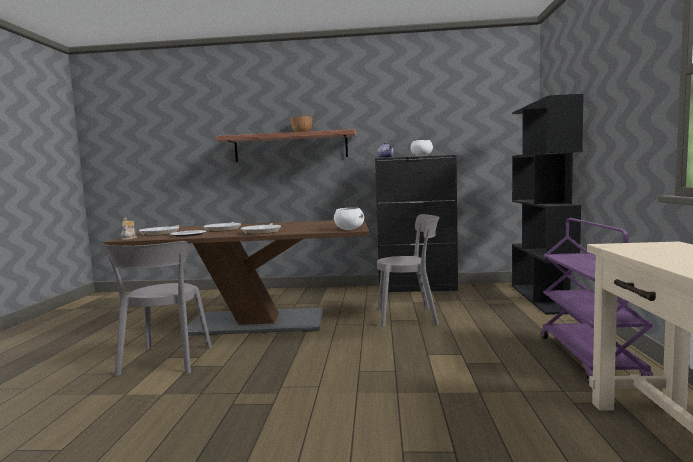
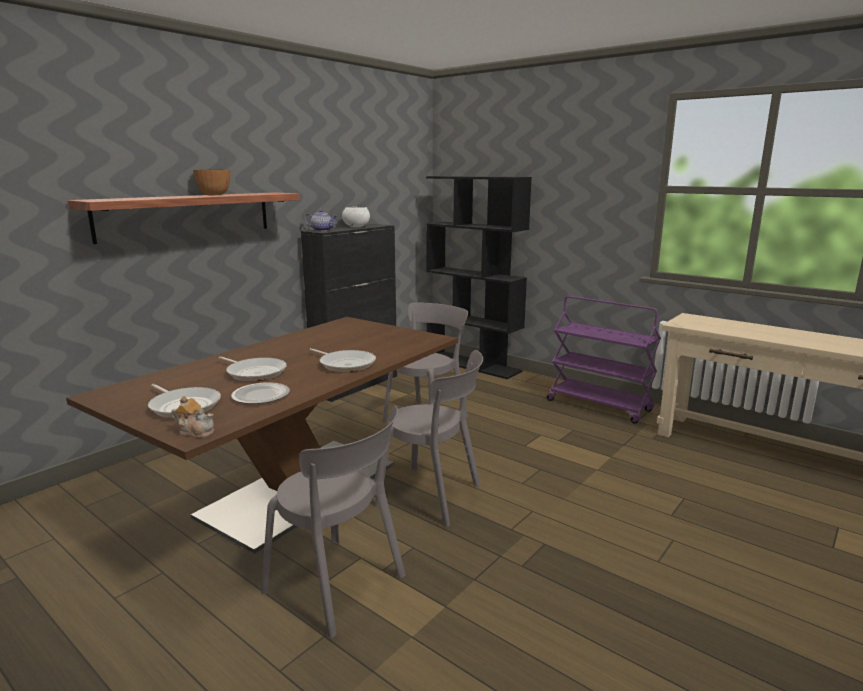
camera: 55 degrees left, 10 degrees up
(295, 351) = (434, 496): none -> grey chair
(349, 229) = (428, 339): white bowl -> none

